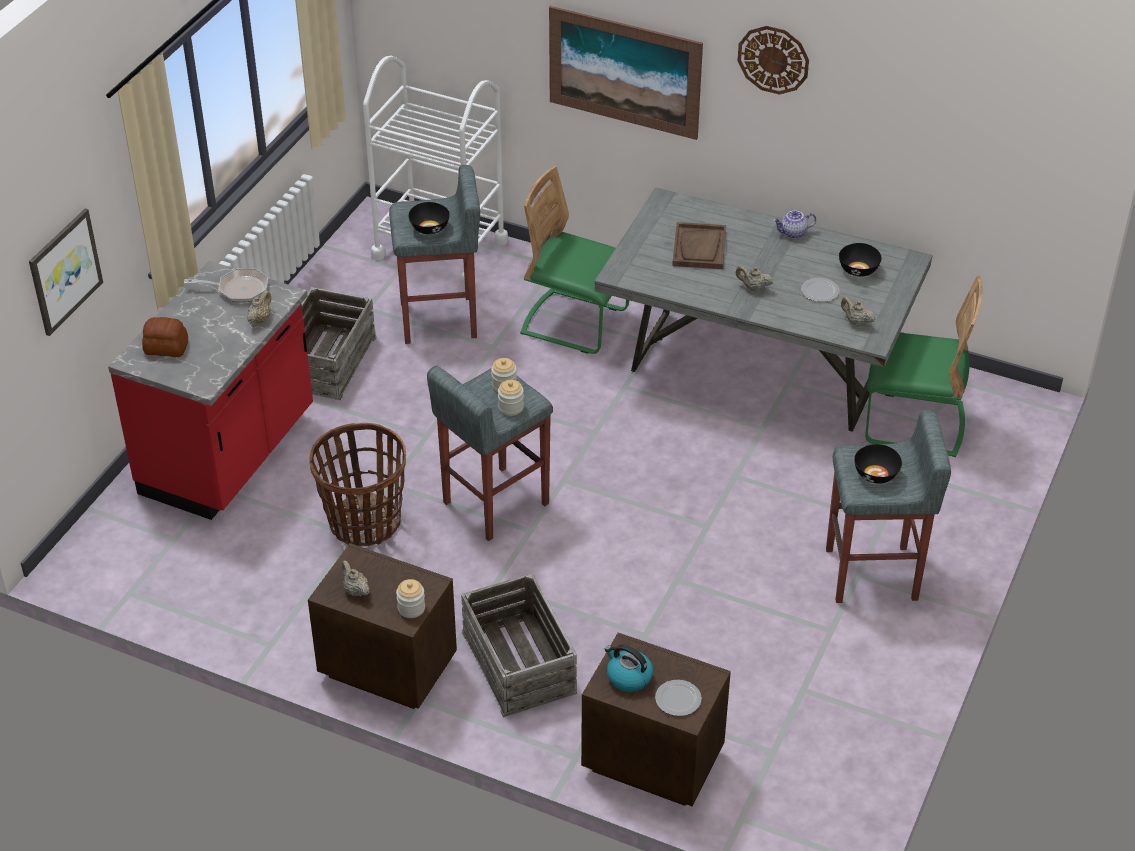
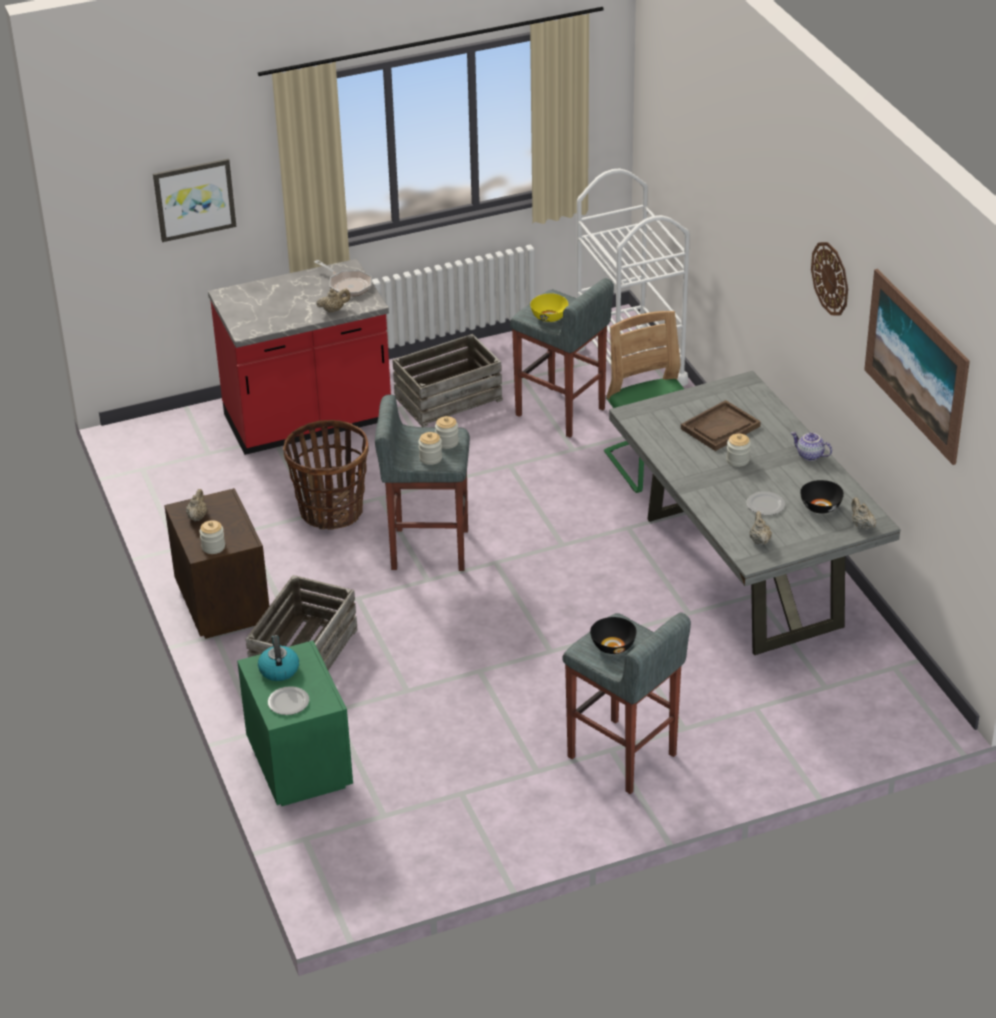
camera: 45 degrees right, 5 degrees down
(166, 348) = (254, 298): bread -> none
(430, 228) = (549, 317): black bowl -> yellow bowl
(624, 72) = (755, 251): picture -> picture (916, 365)
(651, 760) = (301, 765): brown nightstand -> green nightstand
(749, 267) = (737, 460): none -> jar
(753, 288) = (717, 475): beige teapot -> beige teapot (861, 525)
(913, 424) = (812, 679): green chair -> none

